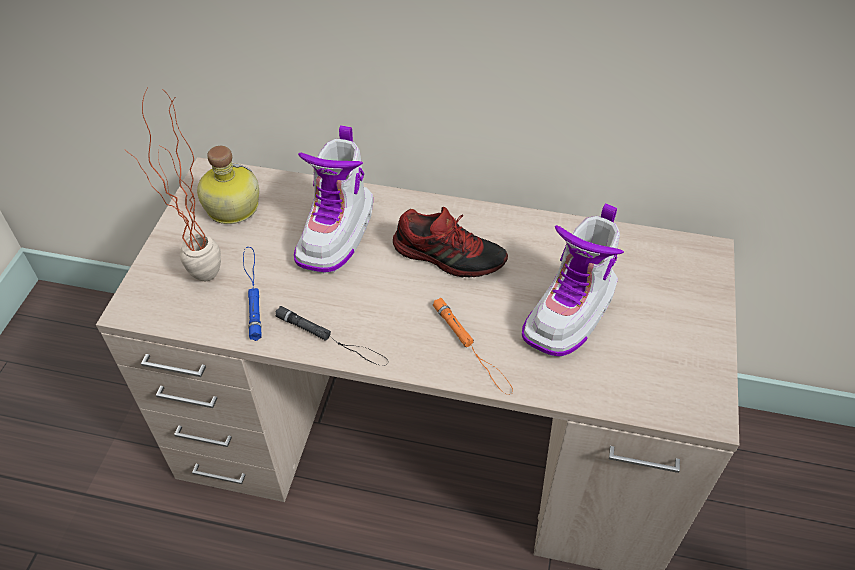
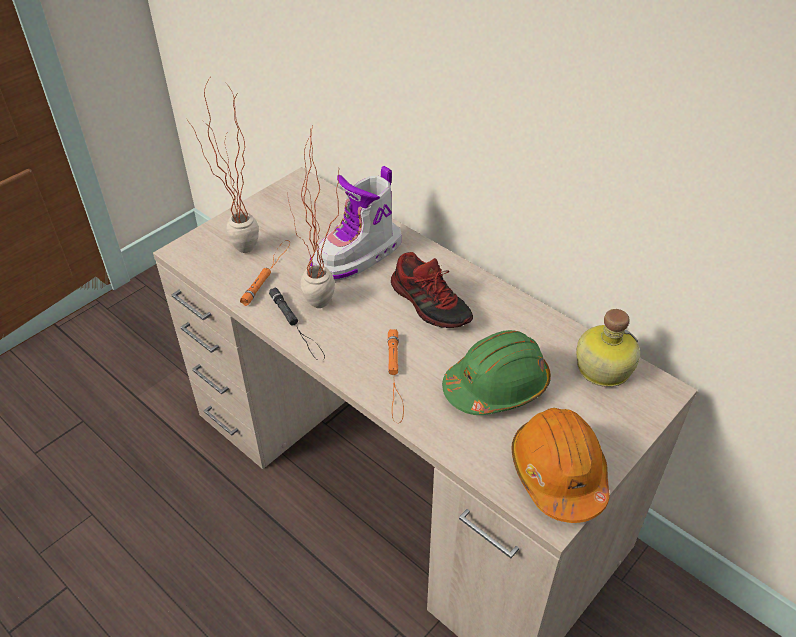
camera: 30 degrees right, 5 degrees down
(230, 207) = (297, 209): bottle -> bottle (601, 368)
(252, 292) = (267, 272): blue flashlight -> orange flashlight
(346, 308) = (324, 310): none -> potted plant
(571, 313) = (496, 386): boot -> green hard hat
(684, 372) = (558, 473): none -> orange hard hat

